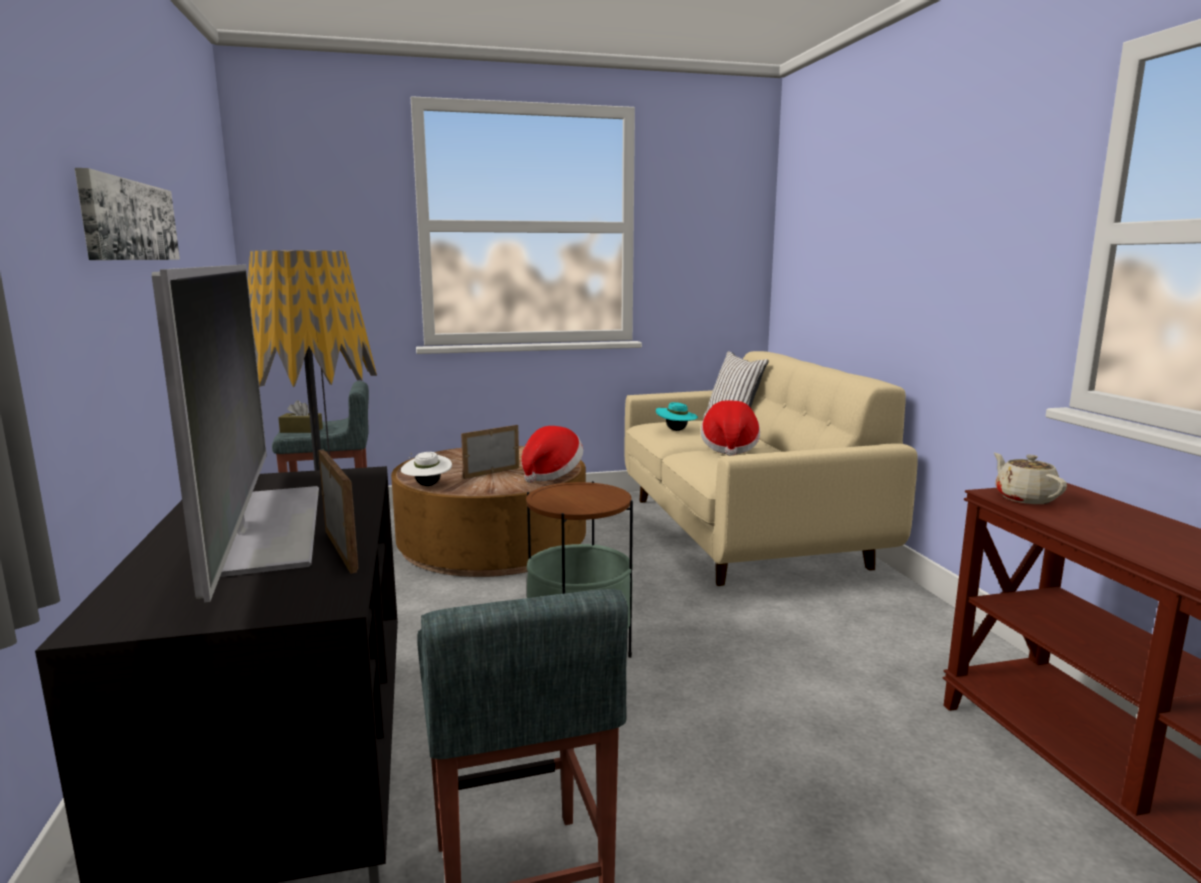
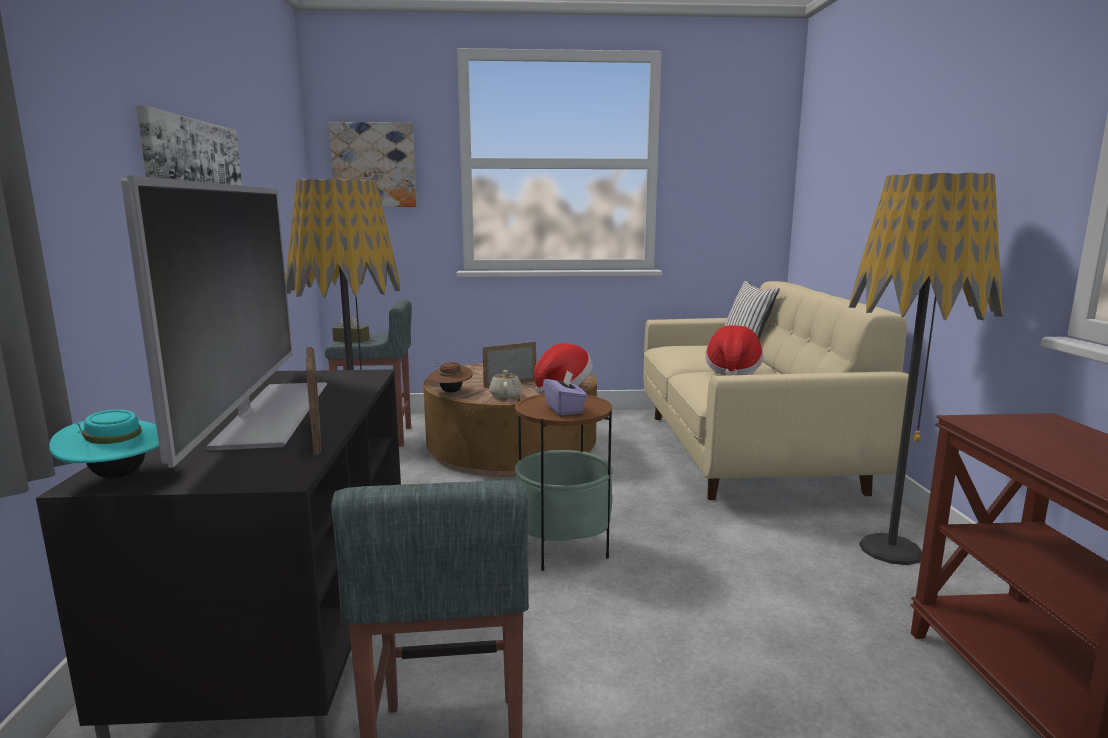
camera: 10 degrees right, 0 degrees up
(315, 227) = (374, 165): none -> picture
(427, 485) = (450, 392): white hat -> brown hat
(582, 501) = (565, 409): none -> purple tissue box
(676, 430) = (687, 353): turquoise hat -> turquoise hat (117, 476)
(906, 624) = (891, 550): none -> floor lamp
(1024, 498) = (999, 426): beige teapot -> beige teapot (505, 395)

